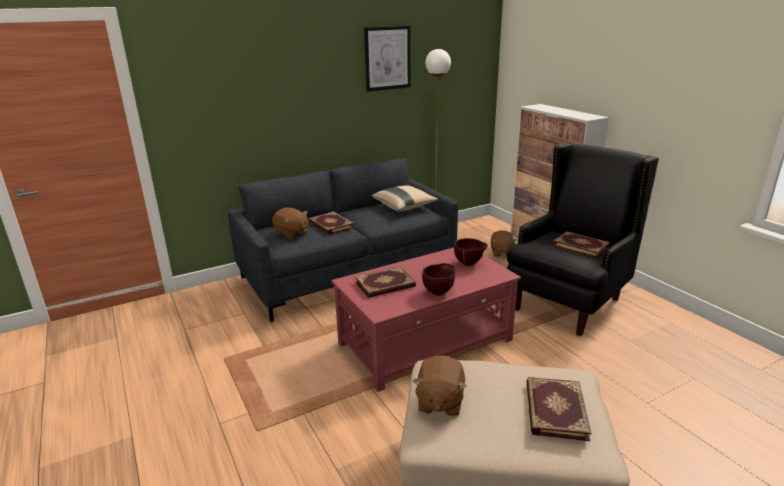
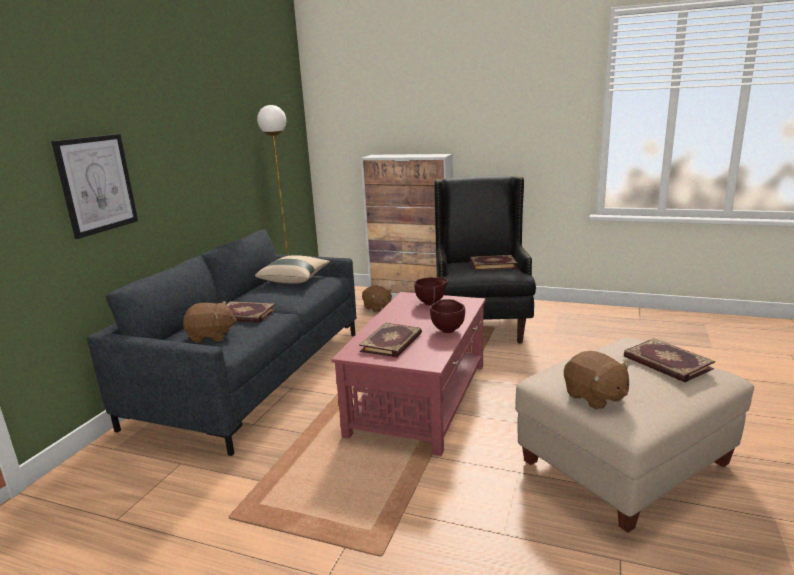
camera: 40 degrees left, 5 degrees down
(387, 58) = (222, 117): picture -> picture (96, 184)

